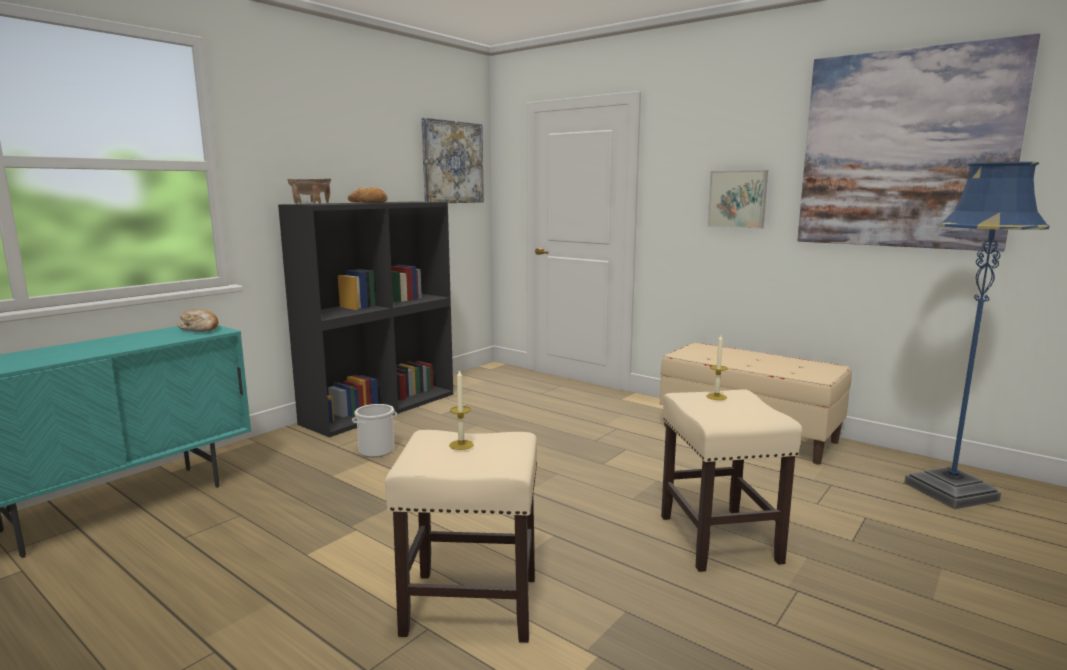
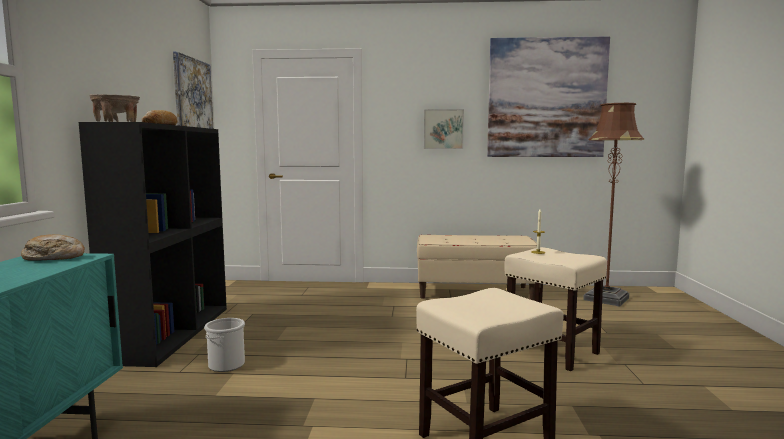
camera: 35 degrees left, 5 degrees down
(461, 445) = (475, 302): candle -> none
(950, 492) = (606, 299): blue floor lamp -> brown floor lamp

